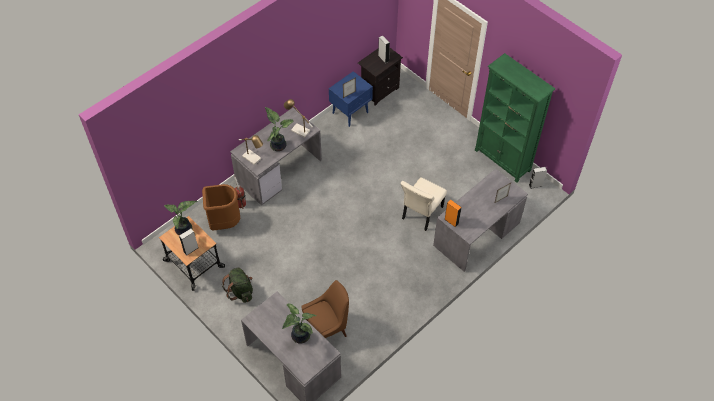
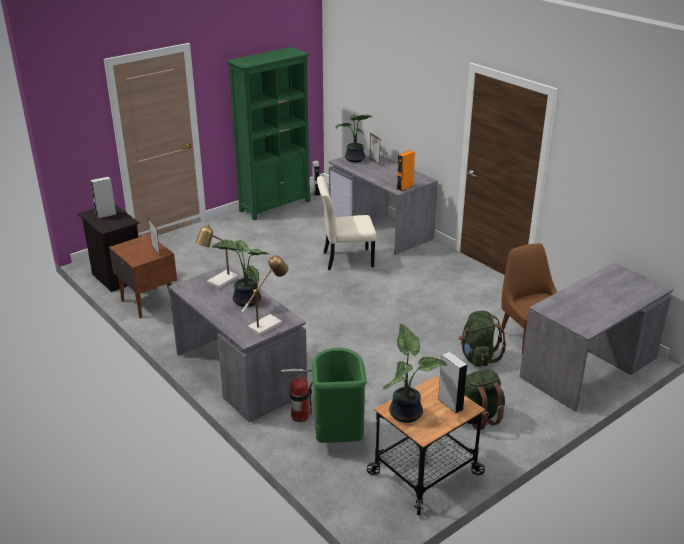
camera: 85 degrees left, 25 degrees down
(224, 223) = (338, 436): brown trash can -> green trash can
(299, 335) = (599, 290): potted plant -> potted plant (355, 159)
(301, 295) = (478, 357): none -> green backpack
(351, 112) = (148, 302): blue nightstand -> brown nightstand
(421, 213) = (345, 259): beige chair -> beige chair turned 135 degrees clockwise

